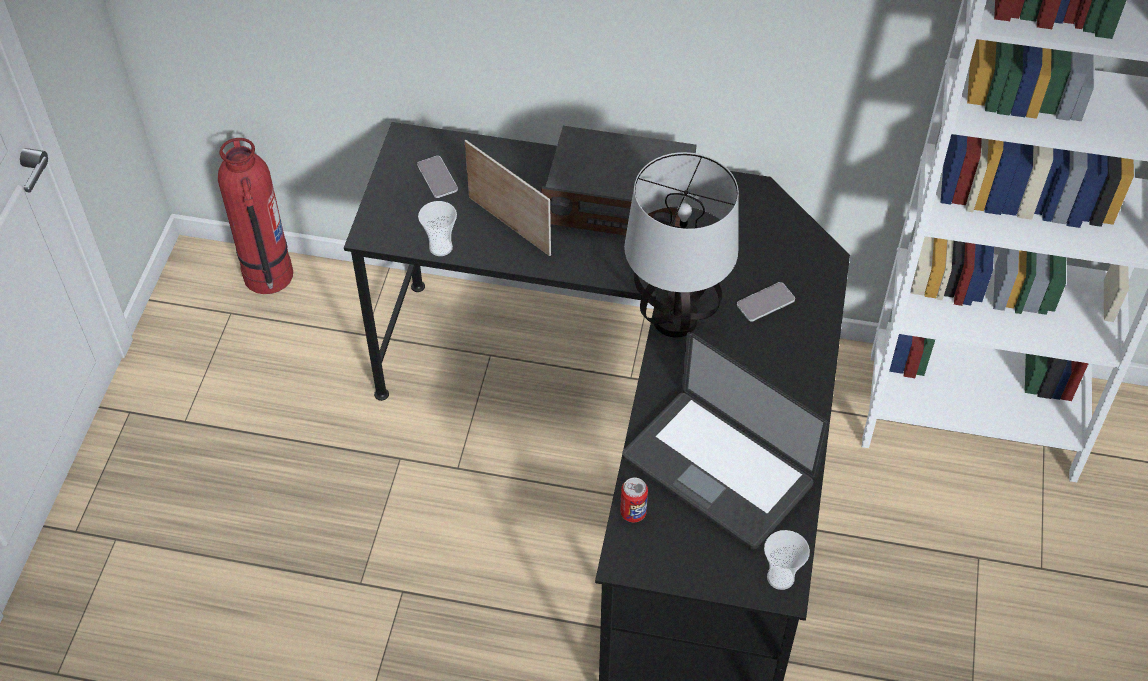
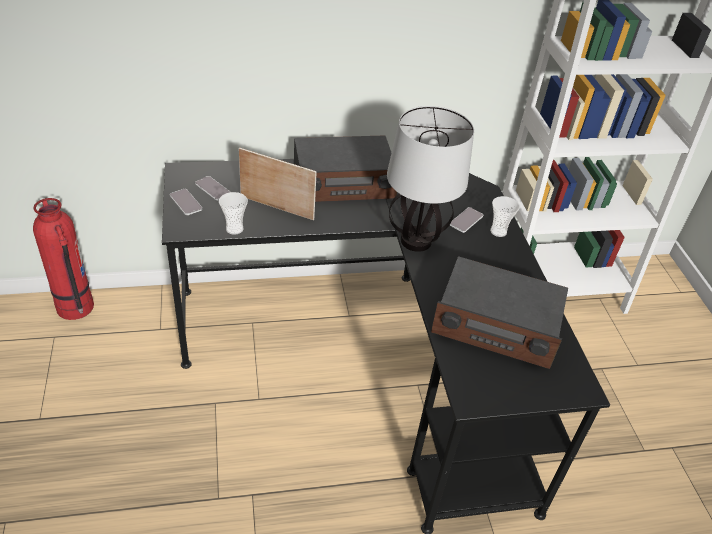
camera: 25 degrees left, 10 degrees down
(394, 193) = (186, 202): none -> phone
(633, 512) = (457, 366): can -> none
(717, 470) = (496, 325): laptop -> radio
(780, 577) = (578, 382): cup -> cup (498, 231)

